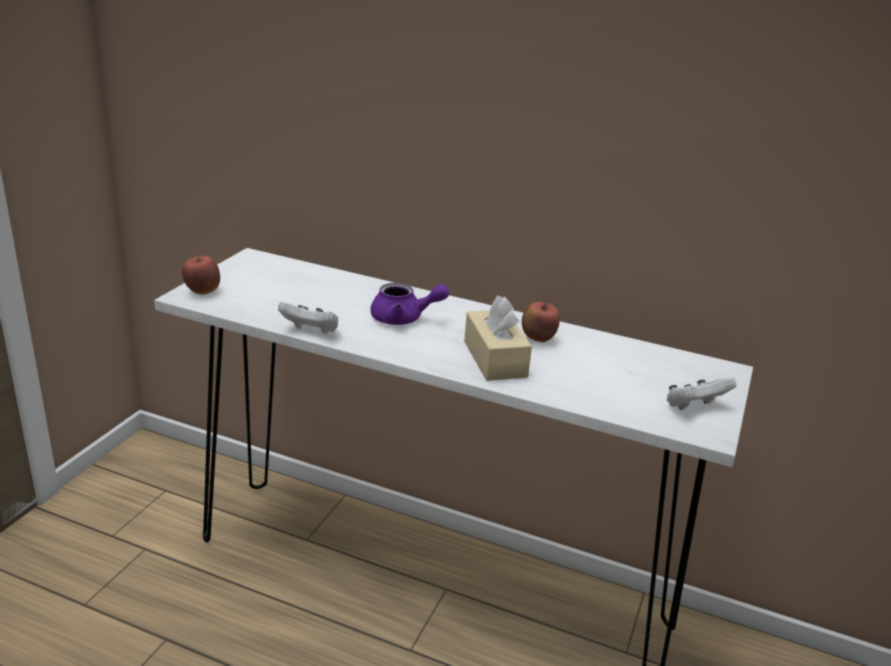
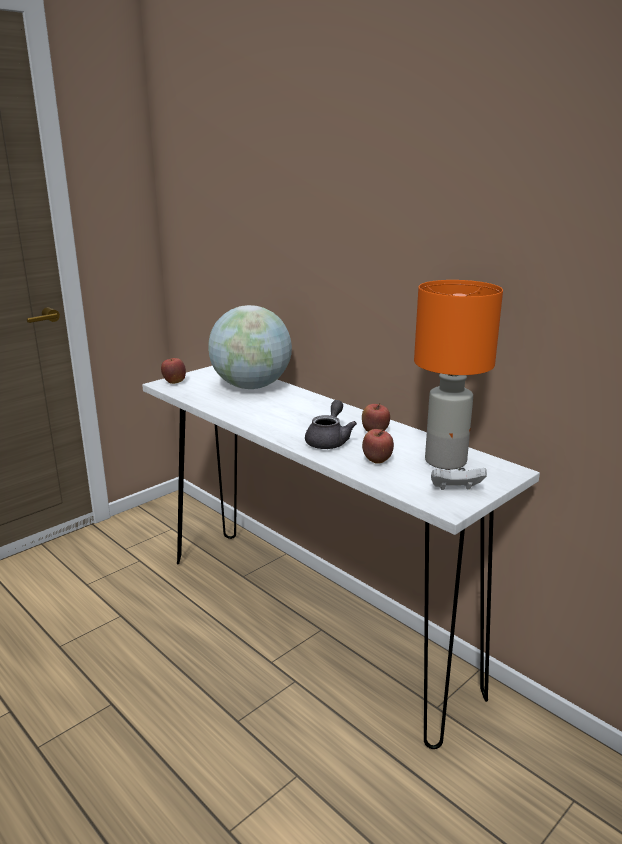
camera: 25 degrees right, 5 degrees down
(311, 332) = (219, 410): white game controller -> none
(320, 286) = (251, 386): none -> globe
(404, 318) = (289, 410): purple teapot -> none
(495, 359) = (329, 440): beige tissue box -> grey teapot
(576, 381) = (377, 461): none -> apple
(649, 367) = (445, 460): none -> orange table lamp

